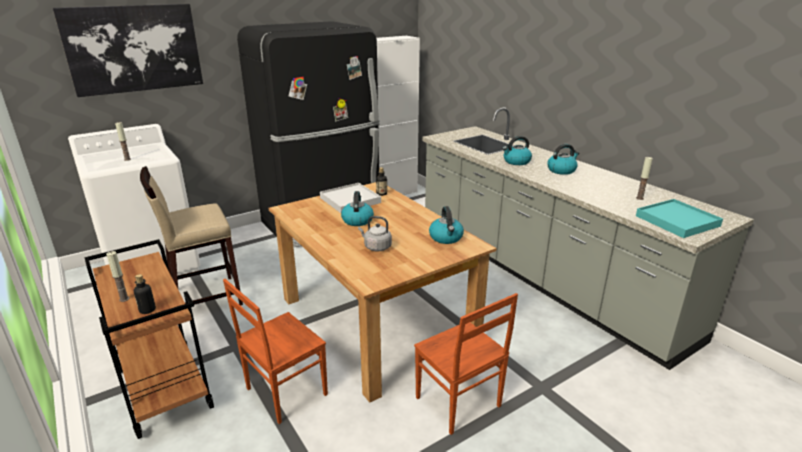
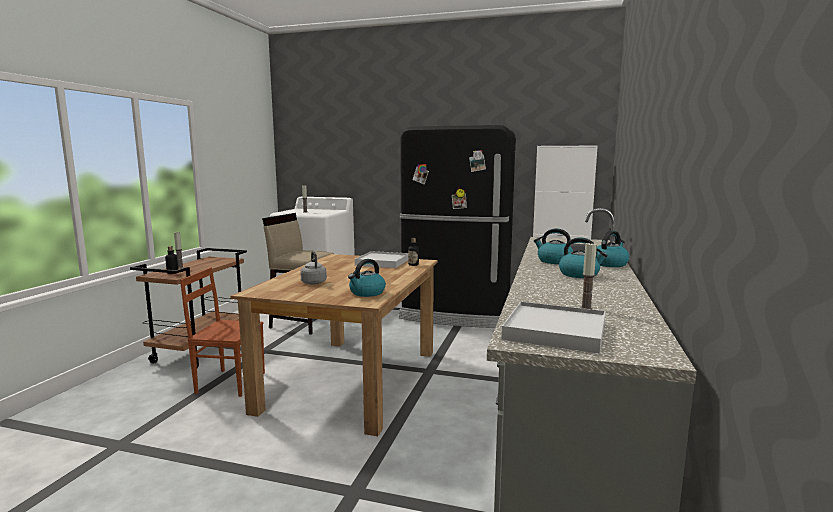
camera: 50 degrees right, 15 degrees down
(134, 49) = (347, 143): picture -> none
(357, 220) = (351, 270): kettle -> kettle (609, 264)
(458, 403) = (281, 452): brown chair -> none
(677, 221) = (554, 331): turquoise tray -> white tray

